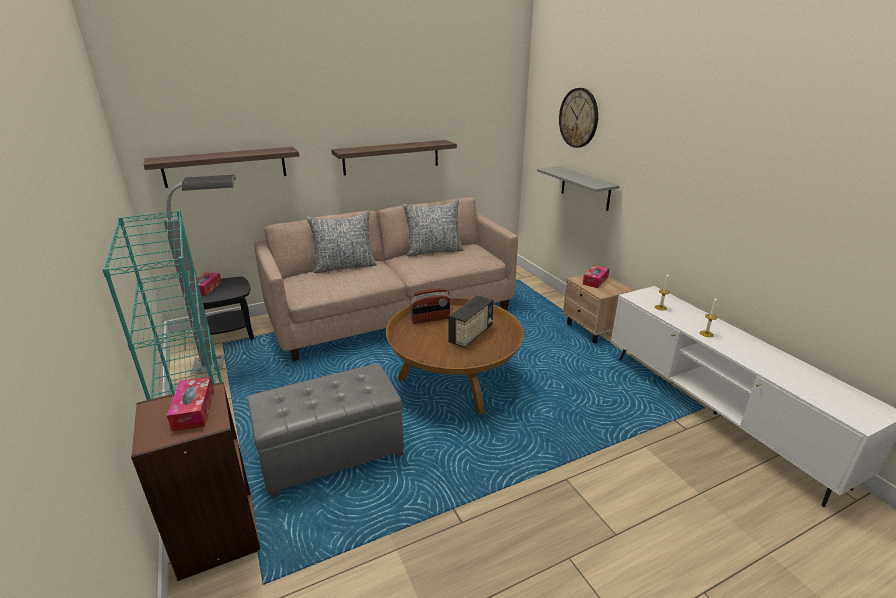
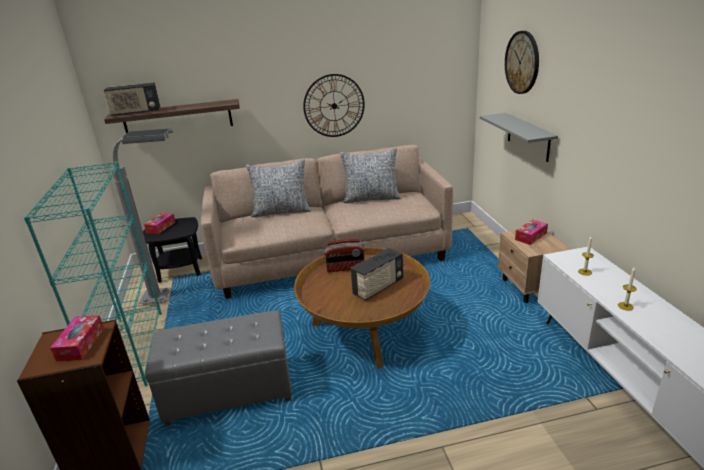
camera: 15 degrees right, 0 degrees up
(180, 158) = (136, 113): none -> radio
(391, 157) = (334, 106): shelf -> wall clock

